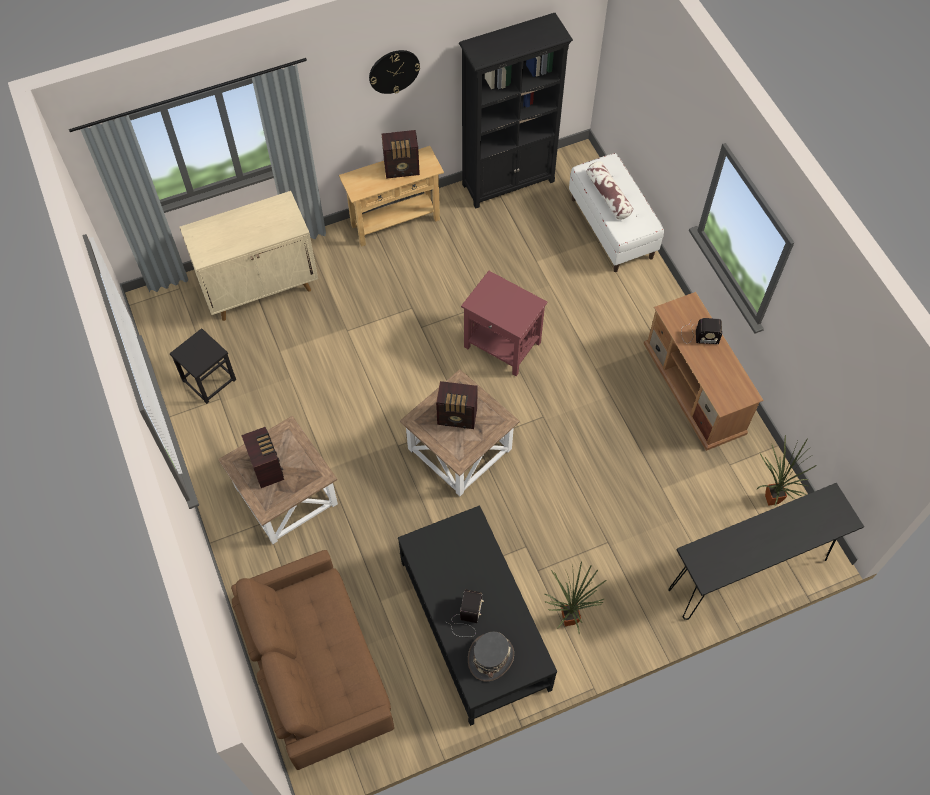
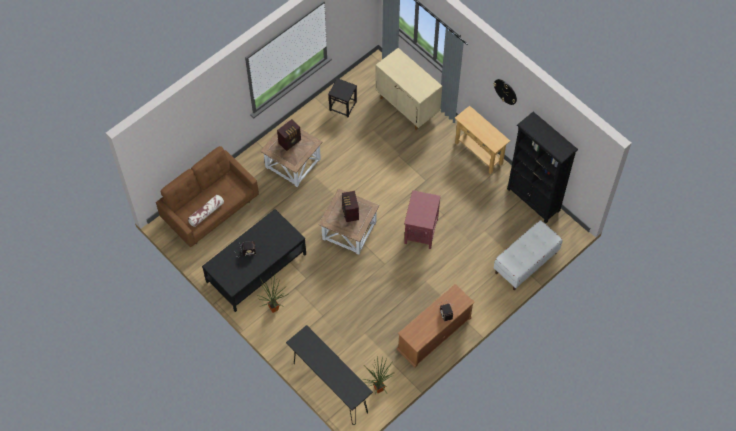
camera: 70 degrees right, 0 degrees up
(402, 169) = (487, 133): radio -> none
(490, 657) = (228, 267): grey hat -> none
(608, 196) = (528, 244): pillow -> pillow (206, 213)

